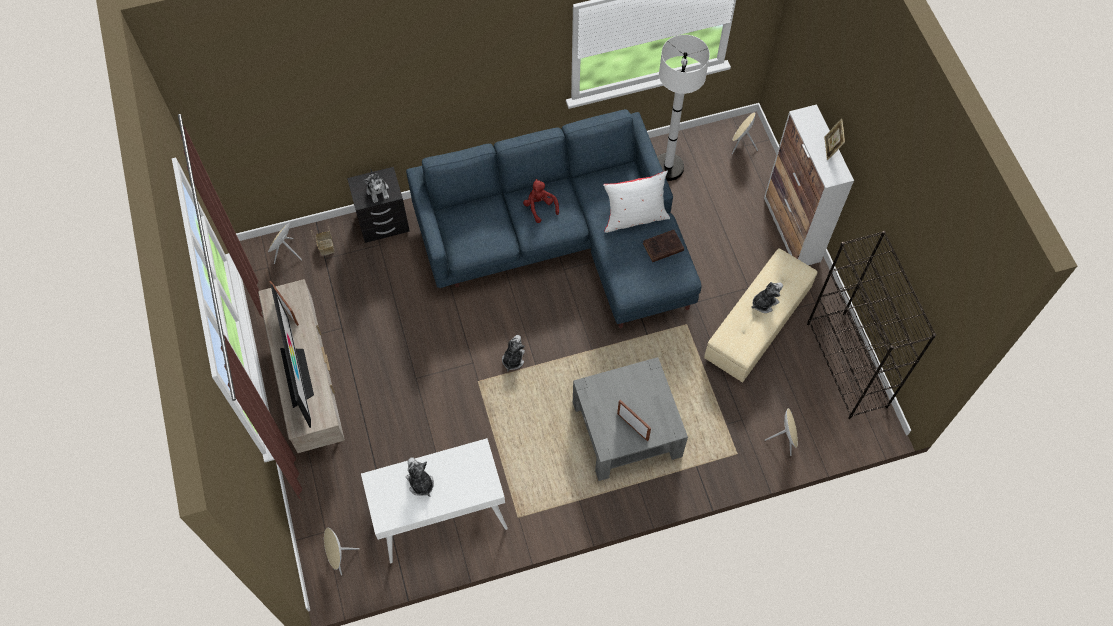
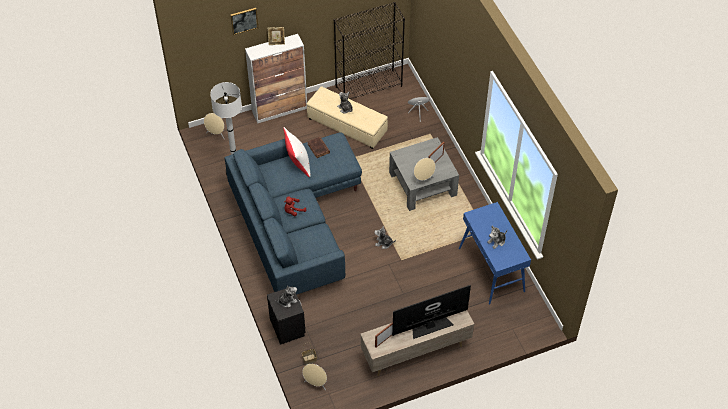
camera: 95 degrees left, 10 degrees down
(339, 556) = (526, 318): beige speaker -> beige speaker (423, 180)
(440, 516) = (491, 270): white console table -> blue console table
(835, 70) = (244, 20): none -> picture

